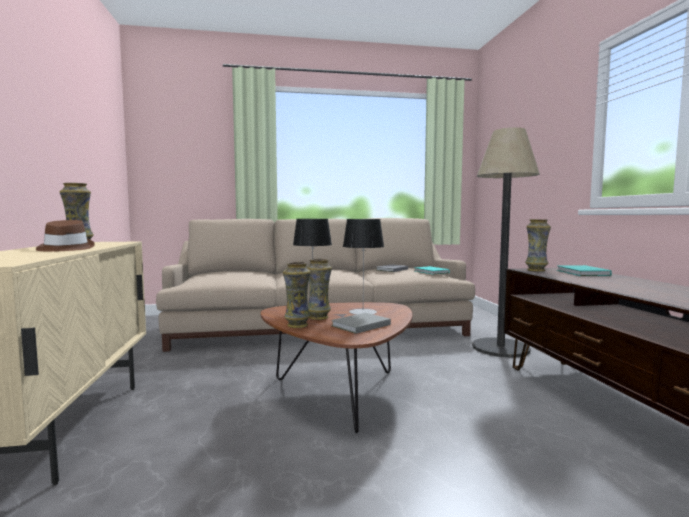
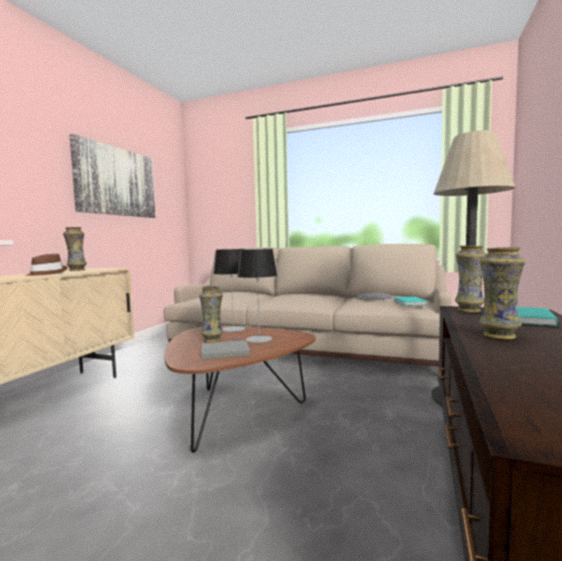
camera: 30 degrees right, 0 degrees up
(69, 121) = (116, 181): none -> picture
(297, 325) = (180, 345): vase -> vase (499, 336)

